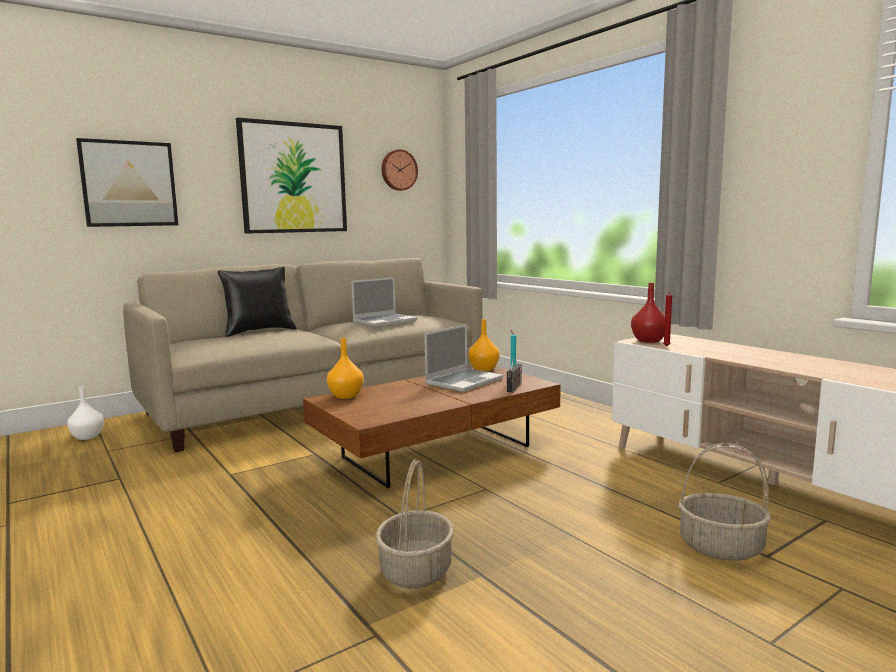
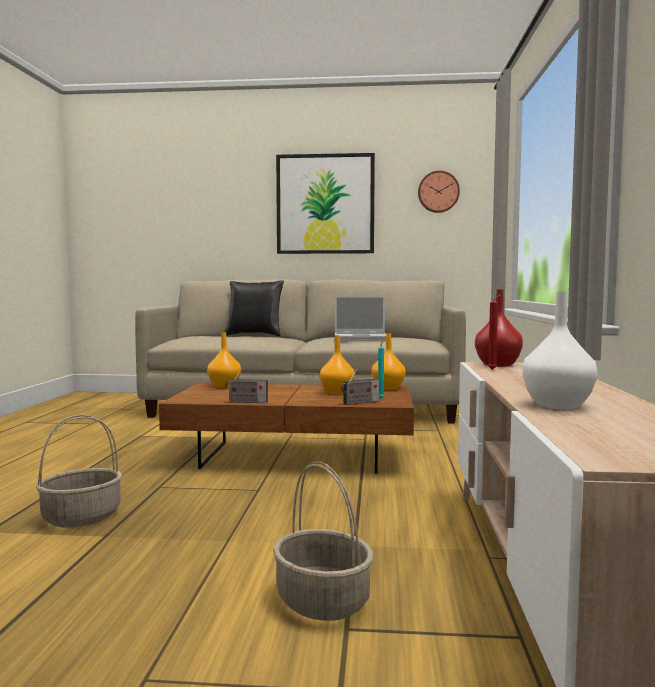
camera: 40 degrees right, 5 degrees down
(88, 436) = (131, 400): white vase -> white vase (558, 405)
(129, 184) = (192, 214): picture -> none
(431, 408) = (246, 402): none -> radio
(464, 381) = (337, 392): laptop -> orange vase

